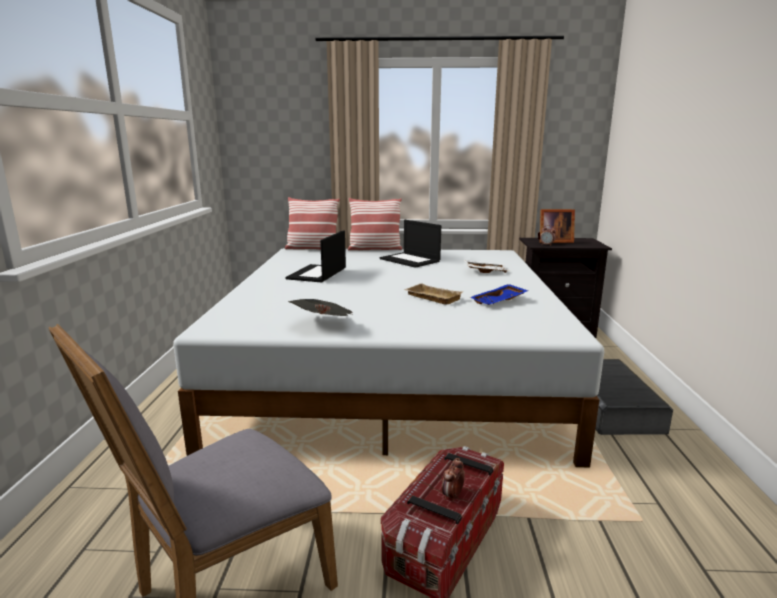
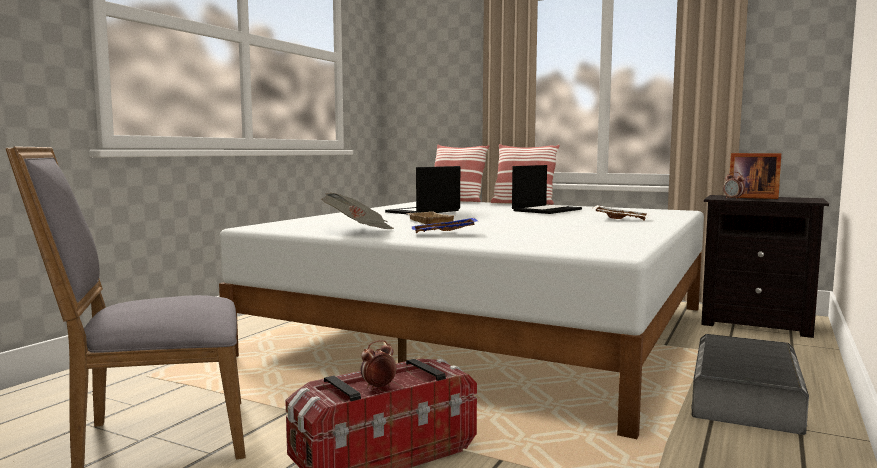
camera: 25 degrees right, 10 degrees down
(410, 260) = (546, 210): laptop -> laptop turned 120 degrees counterclockwise
(431, 298) = (509, 227): beige tray -> beige tray (428, 222)
(499, 301) = (584, 233): blue tray -> blue tray (444, 234)

